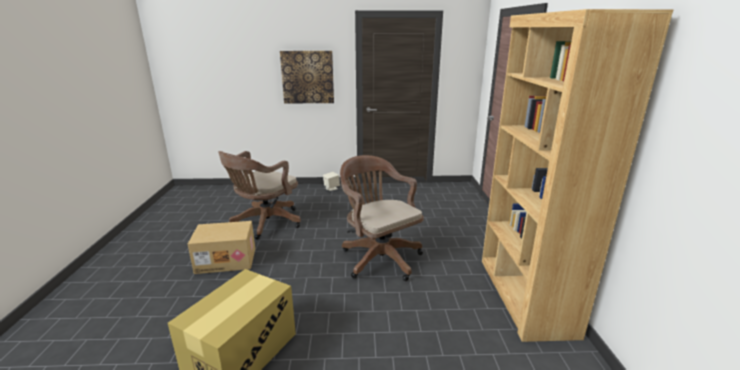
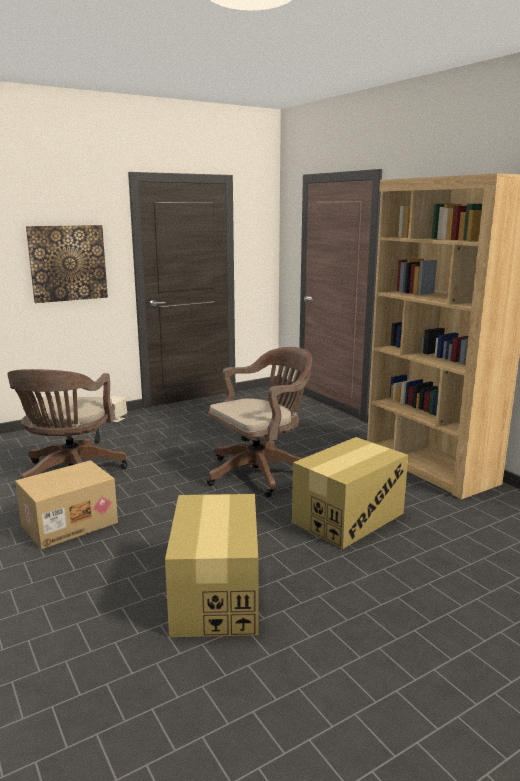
camera: 30 degrees left, 5 degrees down
(379, 257) = (261, 472): brown office chair -> brown office chair turned 120 degrees clockwise
(401, 322) = (348, 517): none -> cardboard box

